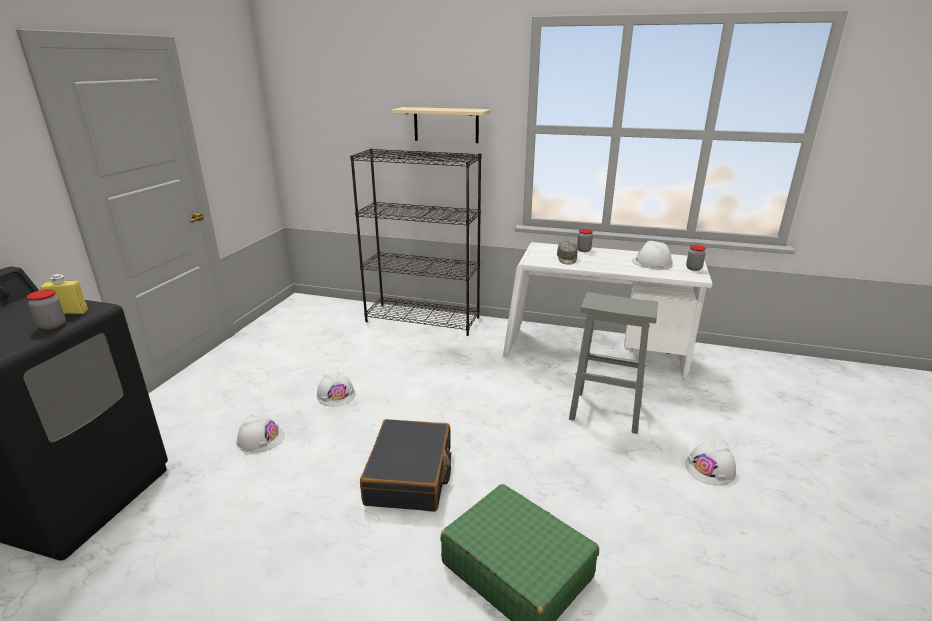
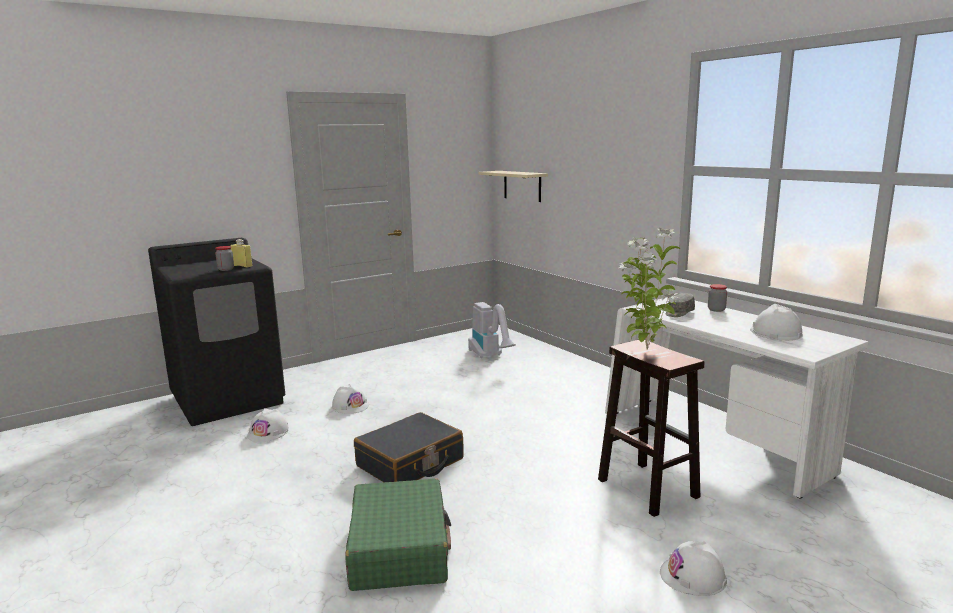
camera: 40 degrees right, 10 degrees down
(336, 395) = (431, 397): white hard hat -> white hard hat (268, 432)
(338, 331) = (491, 357): none -> vacuum cleaner
(423, 319) = (574, 366): black bookcase -> none
(446, 125) = (614, 166): beige shelf -> beige shelf (522, 186)
(604, 411) = (646, 487): grey stool -> brown stool
(606, 301) = (645, 349): none -> potted plant
(693, 268) = (822, 347): jar -> none

